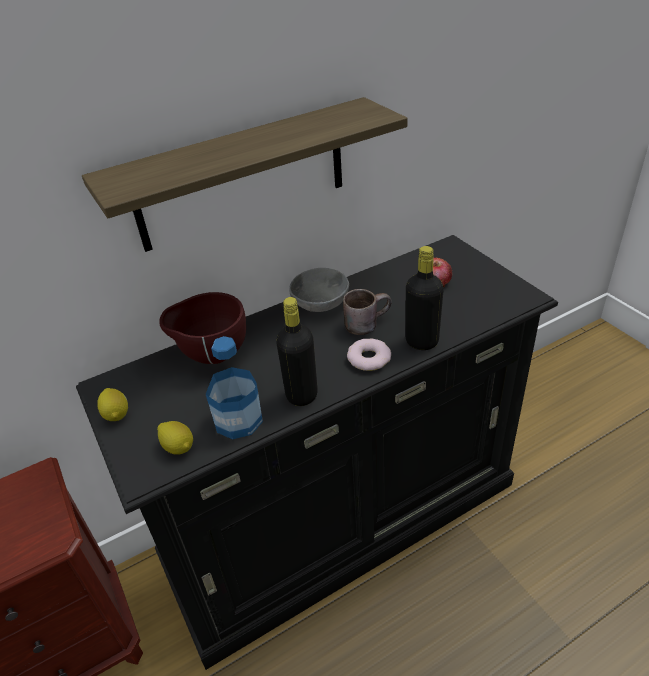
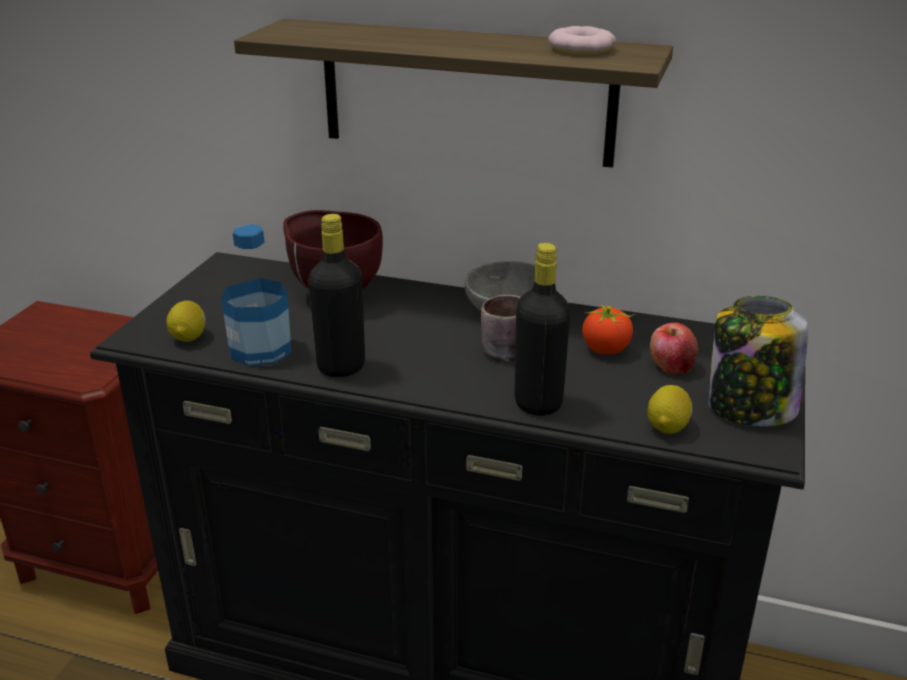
camera: 45 degrees right, 10 degrees down
(117, 414) = (197, 288): lemon -> lemon (668, 426)
(368, 358) = (456, 381): donut -> donut (581, 48)
(399, 293) = (606, 350): none -> tomato
(495, 283) = (749, 409): none -> jar

